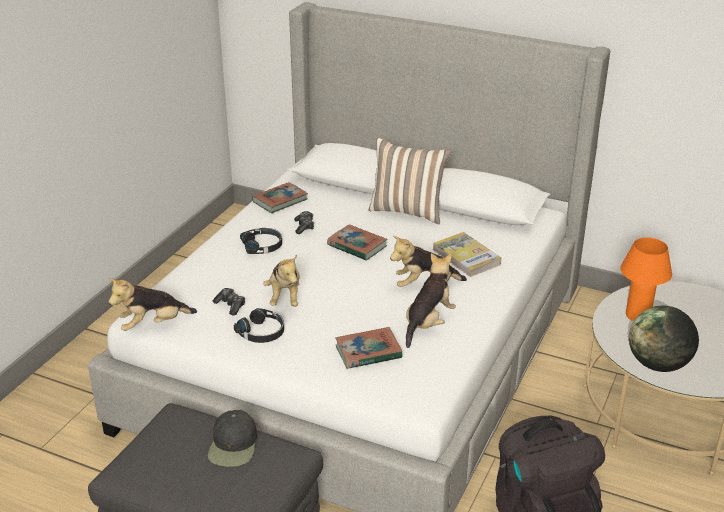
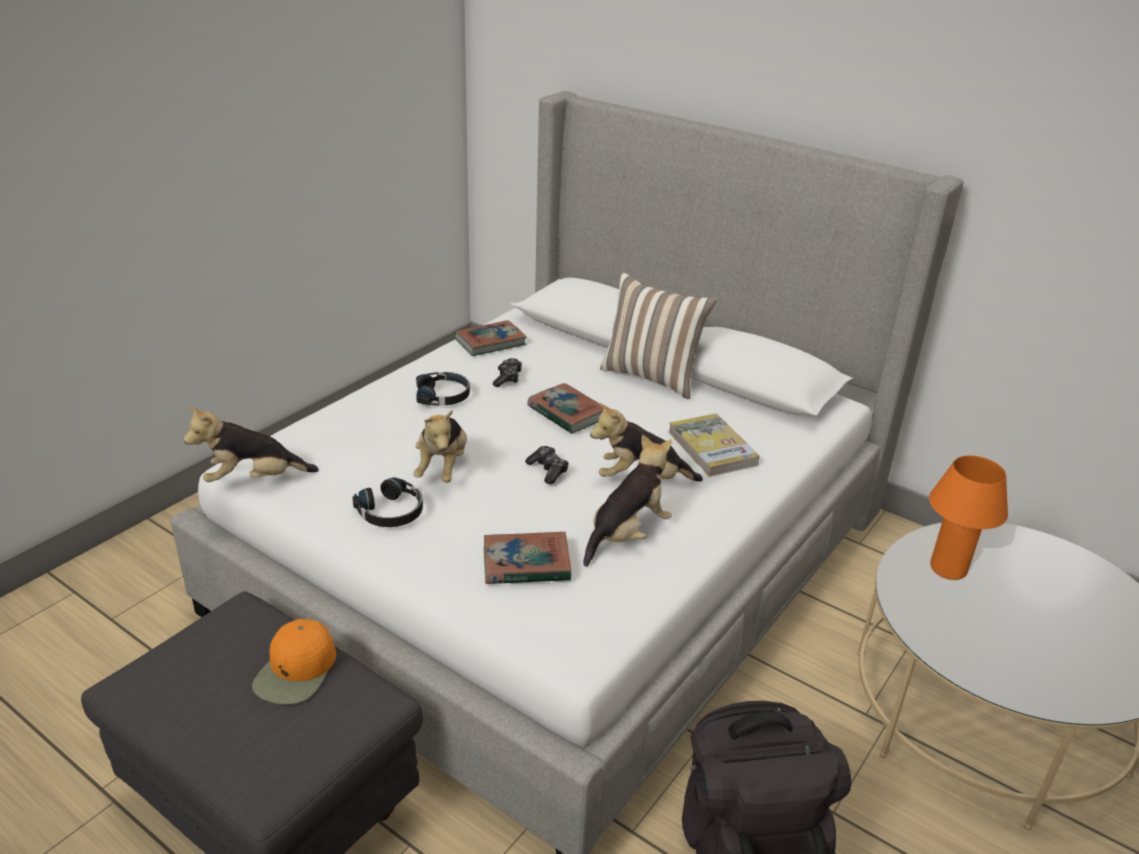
camera: 10 degrees right, 0 degrees up
(230, 305) = (365, 468): game controller -> game controller (548, 470)
(233, 445) = (296, 671): black cap -> orange cap
(658, 365) = (964, 650): globe -> none

